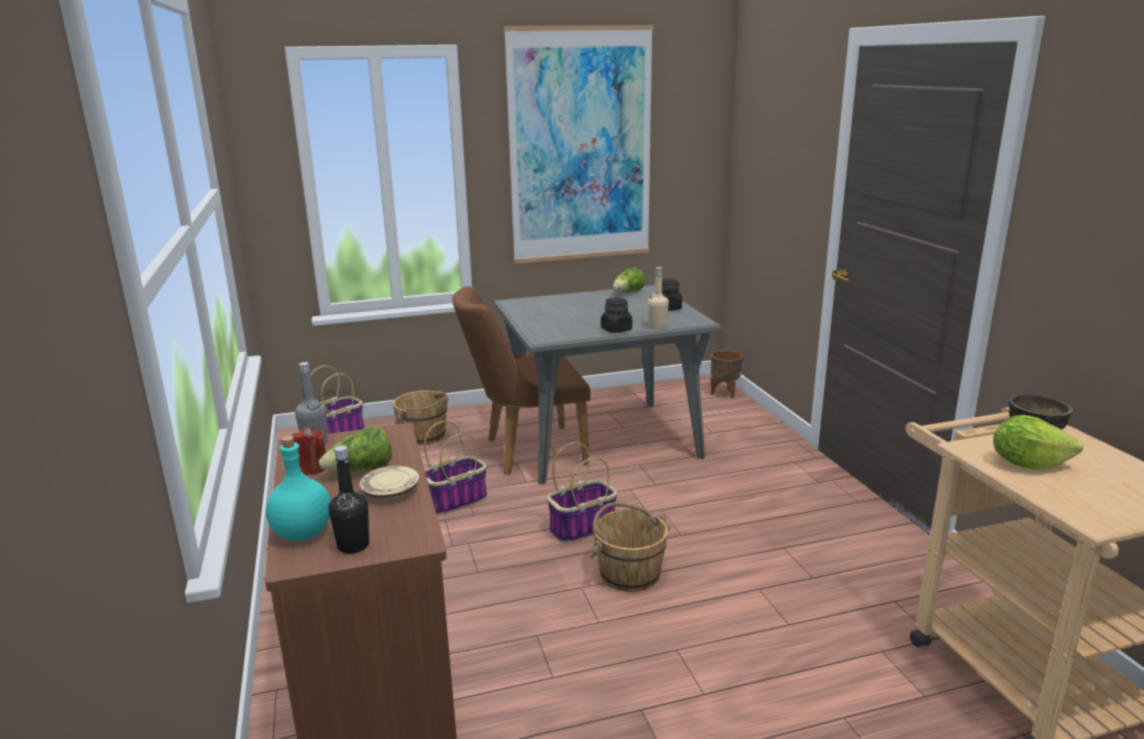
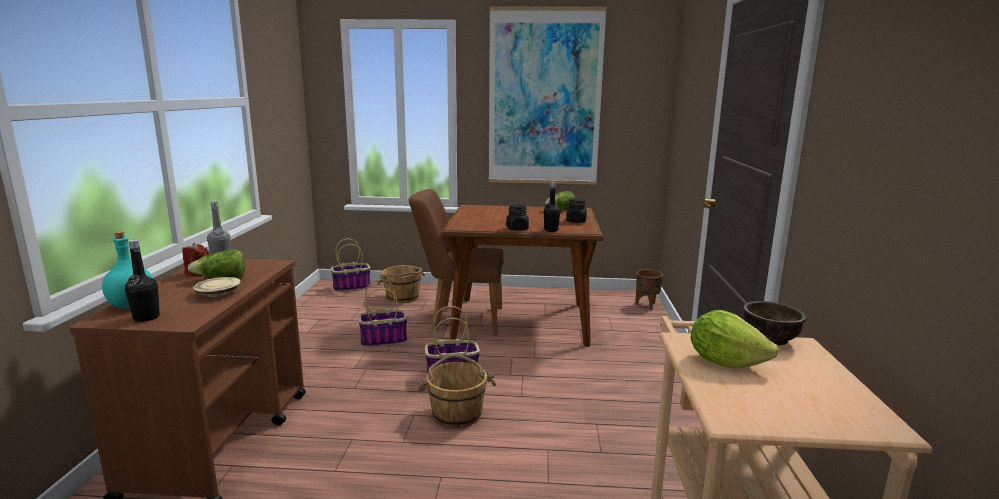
camera: 20 degrees right, 5 degrees down
(601, 441) = (520, 321): grey dining table -> brown dining table
(657, 326) = (551, 230): beige bottle -> black bottle

